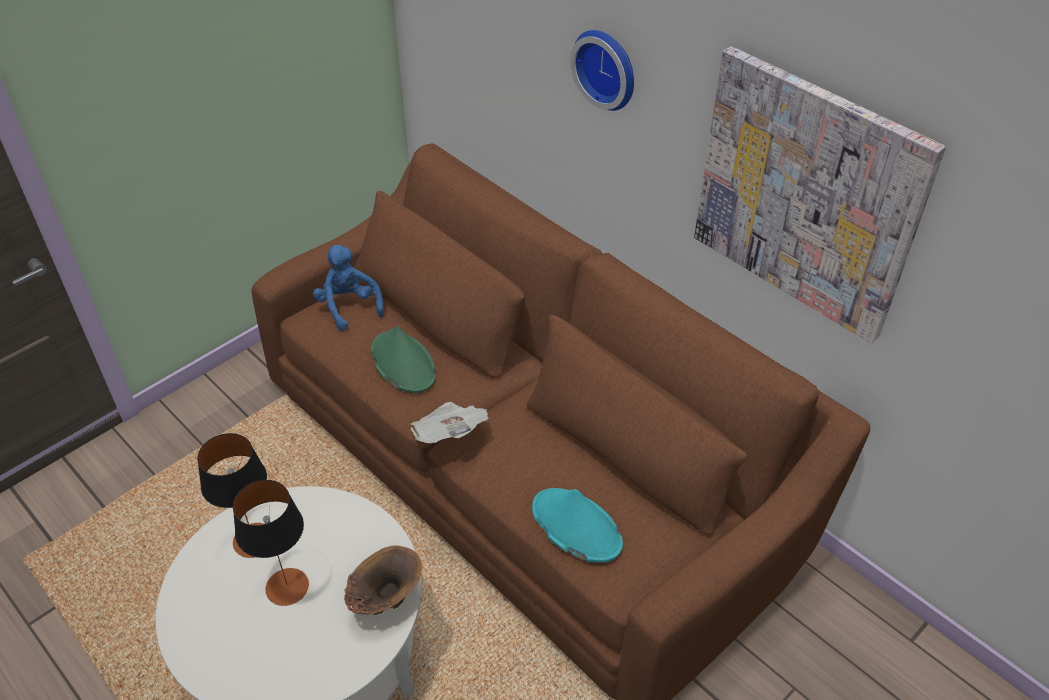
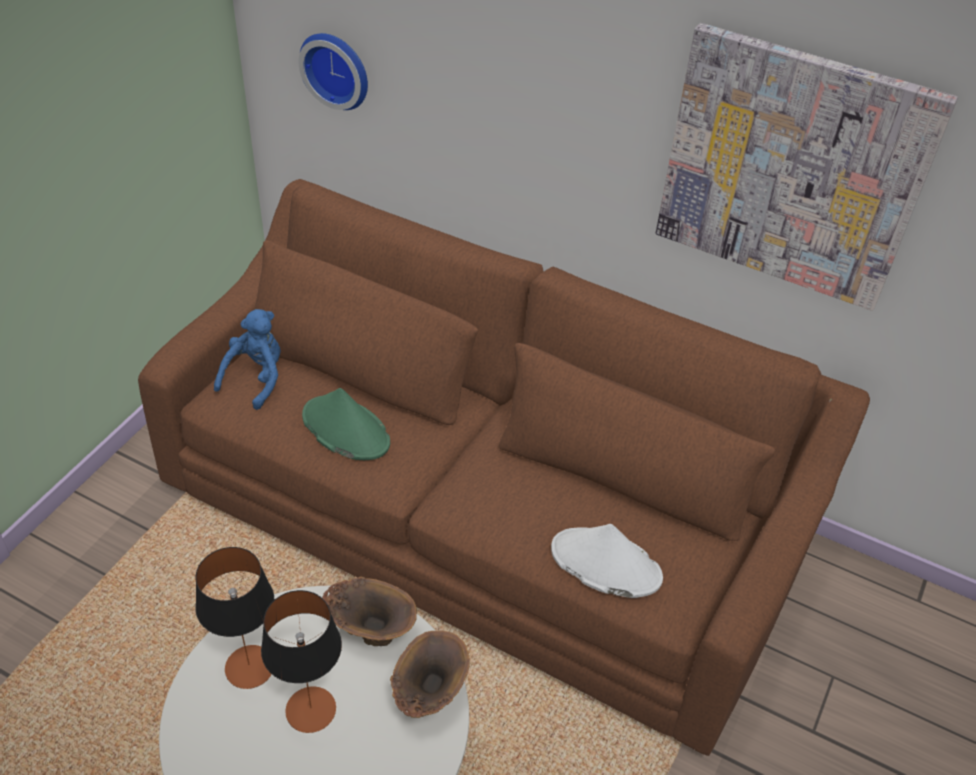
camera: 20 degrees left, 0 degrees up
(348, 306) = (256, 378): blue plush toy -> blue plush toy turned 75 degrees clockwise
(360, 535) = (370, 630): none -> brown vase
(449, 435) = (429, 497): newspaper -> none
(575, 526) = (605, 564): turquoise hat -> white hat
(607, 68) = (539, 64): wall clock -> wall clock (337, 69)

